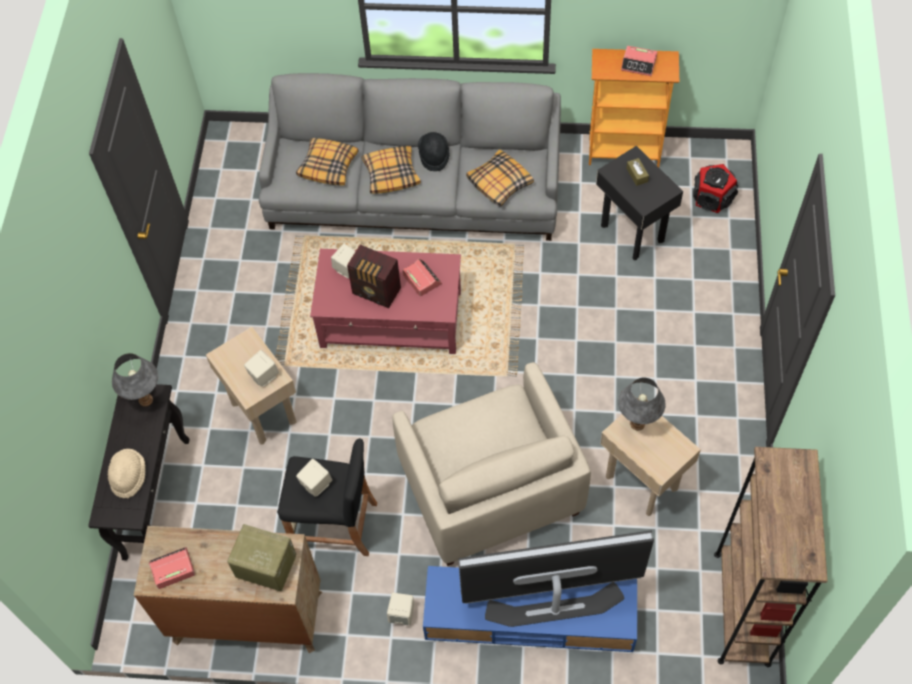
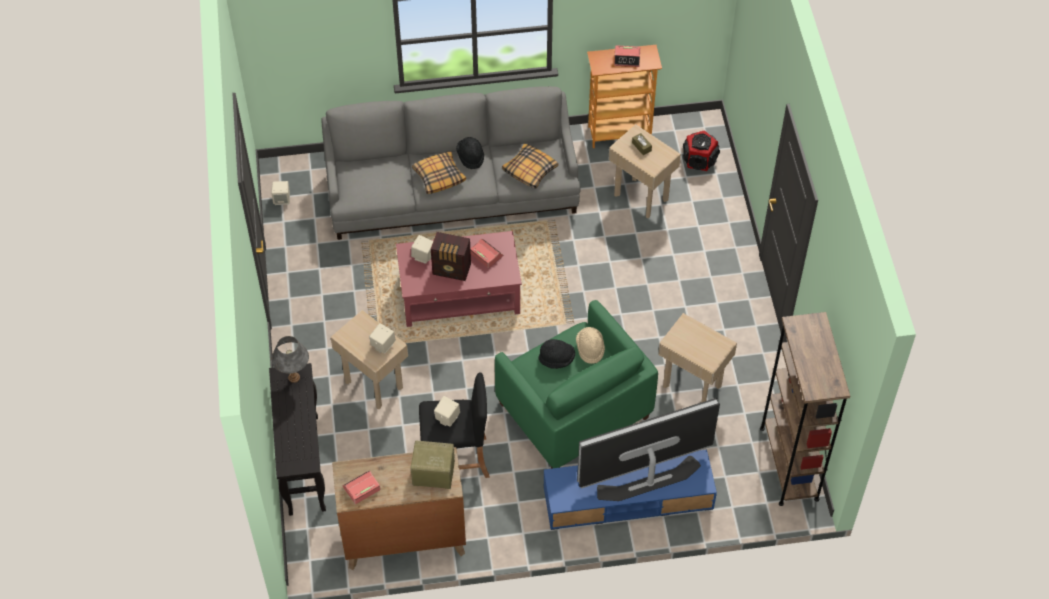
camera: 15 degrees left, 5 degrees down
(128, 477) = (298, 436): beige hat -> beige hat (590, 349)
(328, 166) = (384, 177): pillow -> none
(402, 614) = (527, 514): beige speaker -> beige speaker (282, 199)
(472, 428) = (557, 359): none -> black hat
(489, 487) = (573, 410): beige armchair -> green armchair
(632, 233) = (641, 197): black side table -> beige side table
(637, 424) = (685, 332): grey table lamp -> none

